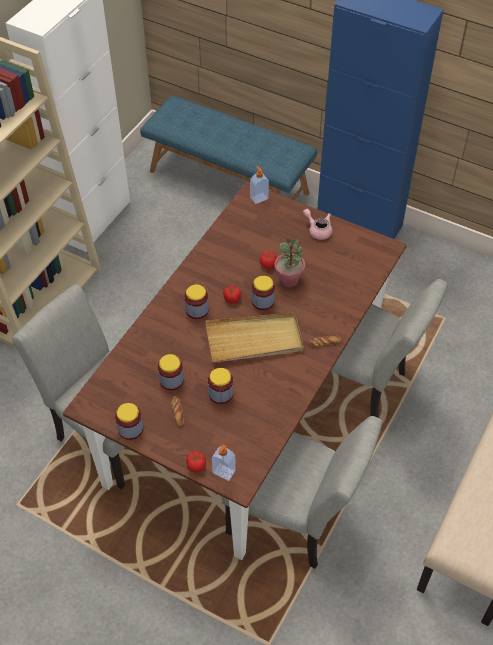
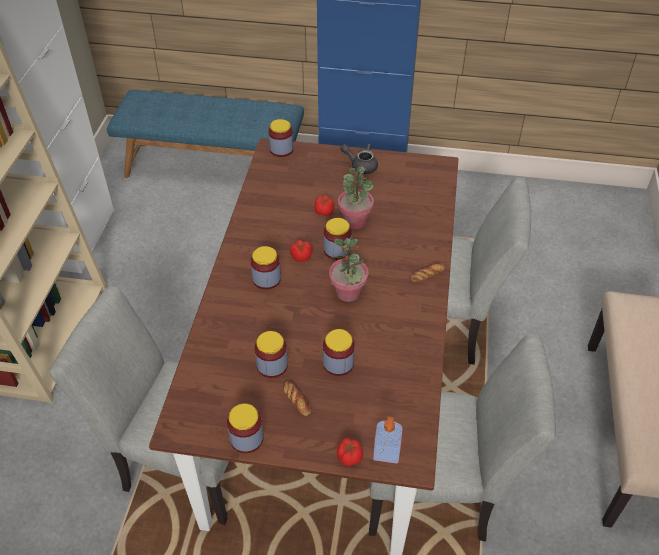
camera: 20 degrees left, 5 degrees down
(254, 340) = (348, 293): beige tray -> potted plant
(258, 198) = (281, 150): soap dispenser -> jar
(318, 230) = (360, 165): pink teapot -> grey teapot

